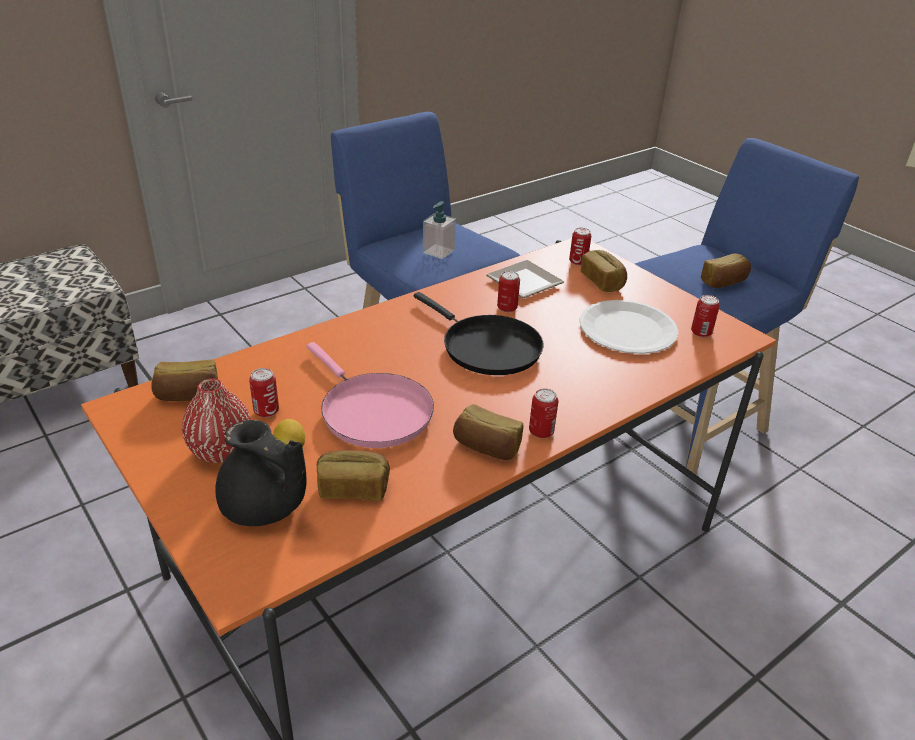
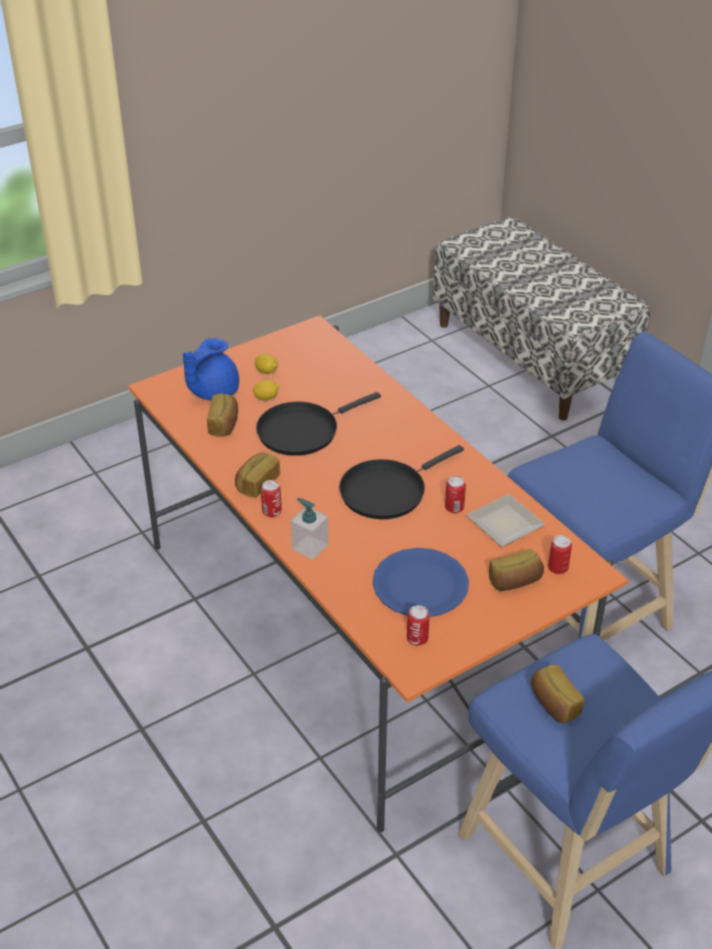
camera: 95 degrees right, 5 degrees up
(189, 395) = (326, 353): bread -> none
(221, 451) = (266, 371): red vase -> lemon
(264, 508) = (212, 392): black teapot -> blue teapot
(266, 411) = (306, 385): can -> none
(372, 412) = (302, 431): pink frying pan -> black frying pan
(438, 251) = (583, 479): soap dispenser -> soap dispenser (310, 547)
(627, 329) = (420, 585): white plate -> blue plate

